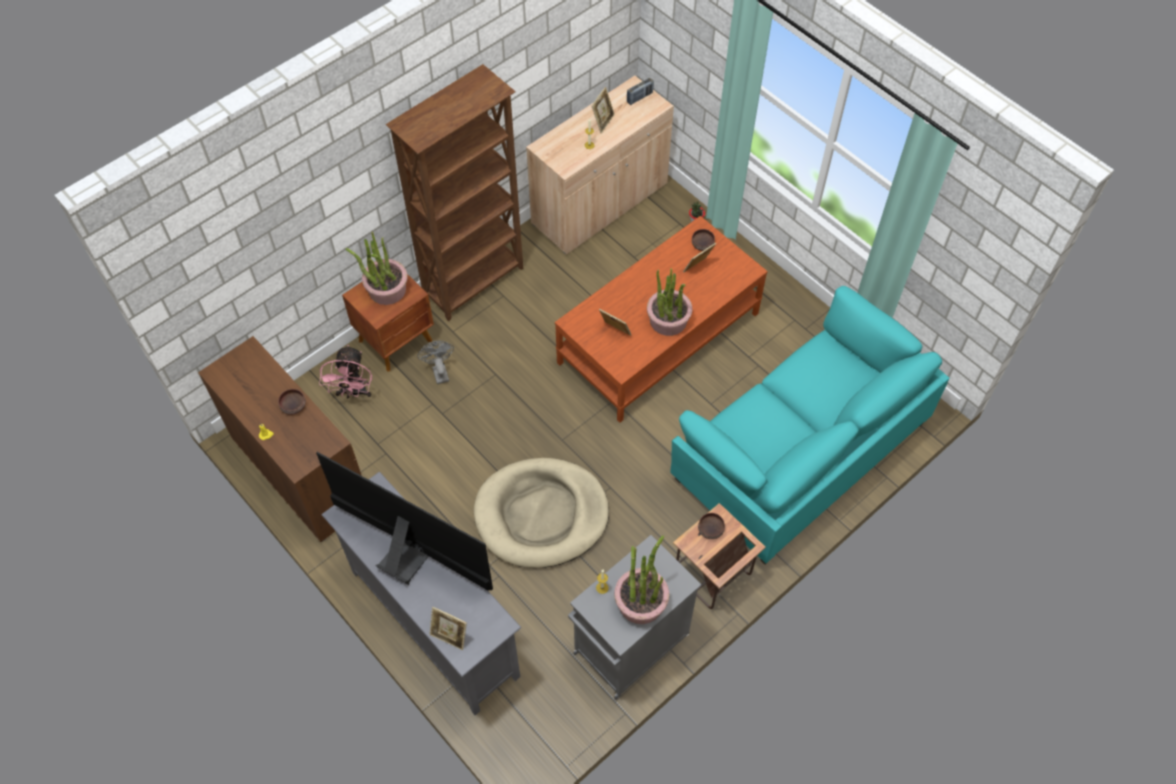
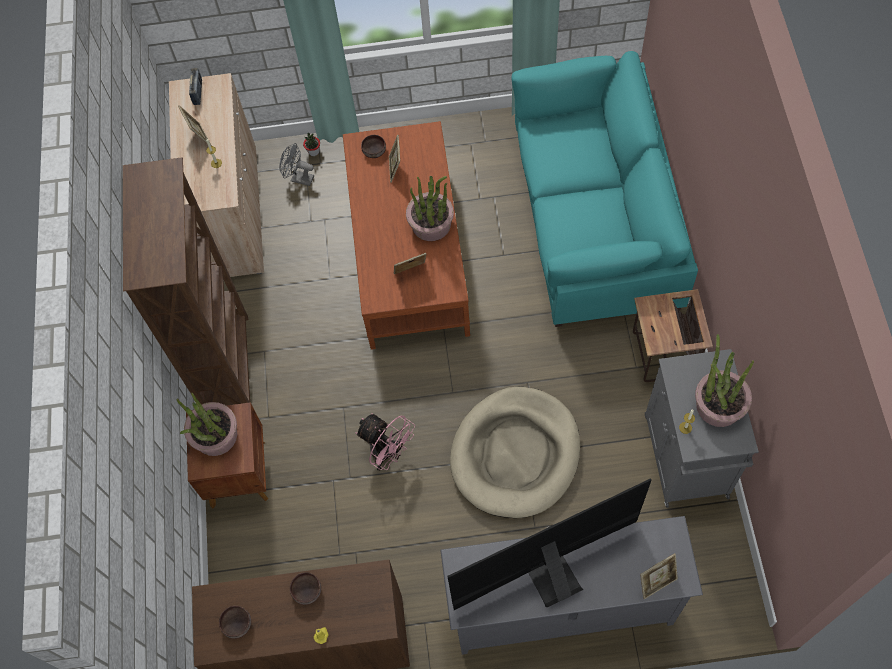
camera: 50 degrees left, 5 degrees up
(353, 392) = (266, 545): pink fan -> pink fan (387, 453)
(439, 371) = (302, 454): grey fan -> grey fan (298, 178)
(710, 529) = (654, 319): brown bowl -> brown bowl (236, 624)

